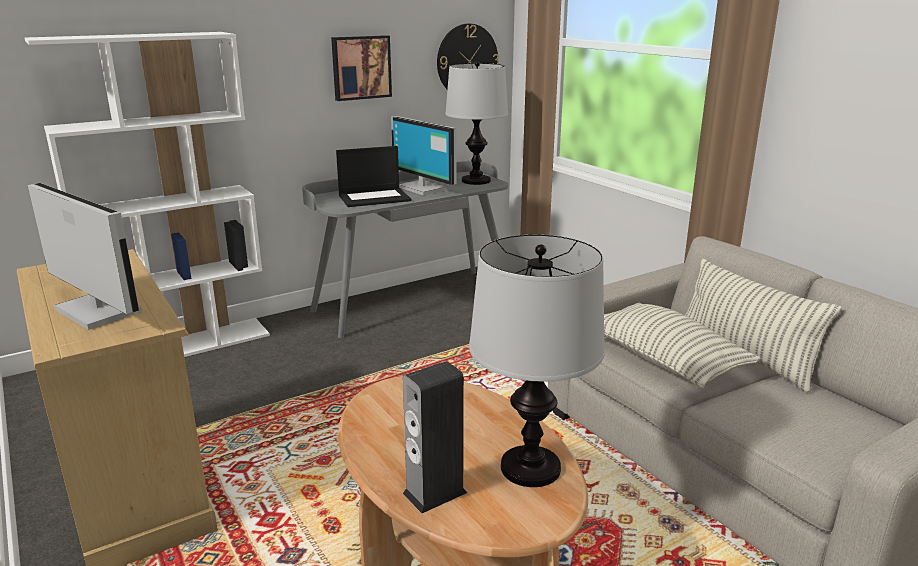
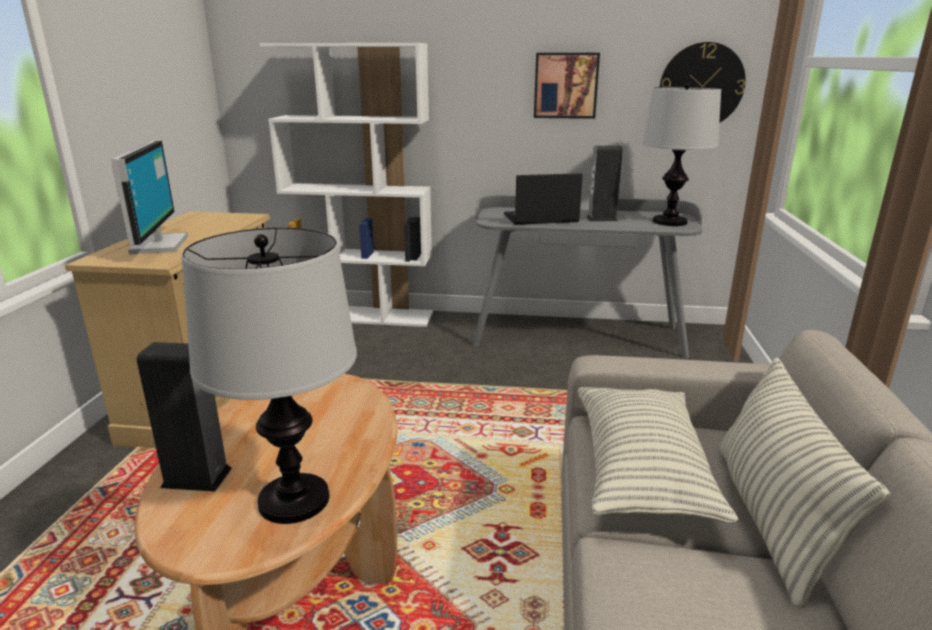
camera: 40 degrees right, 0 degrees up
(375, 198) = (540, 218): laptop -> laptop turned 150 degrees clockwise
(423, 188) = (602, 219): monitor -> speaker

